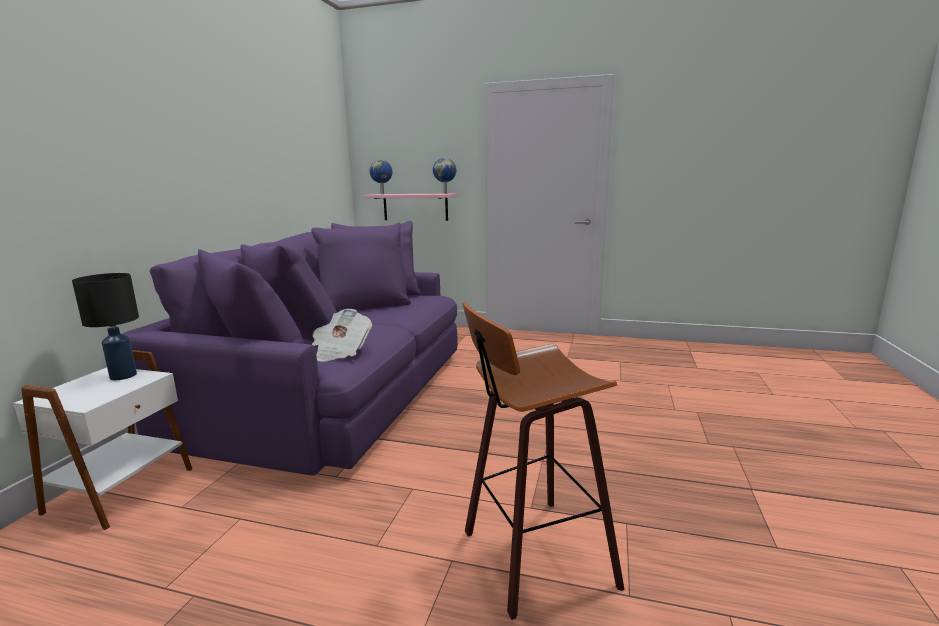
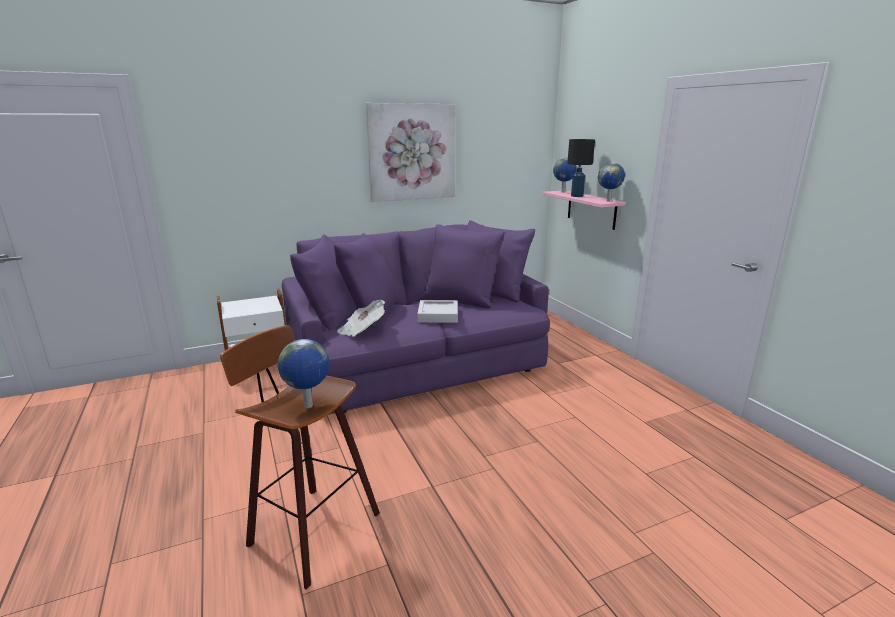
camera: 50 degrees right, 5 degrees up
(122, 376) = (267, 304): black table lamp -> black table lamp (576, 196)
(243, 146) = (412, 152): none -> picture
(382, 320) = (438, 315): none -> grey tray
(561, 376) = (308, 406): none -> globe

